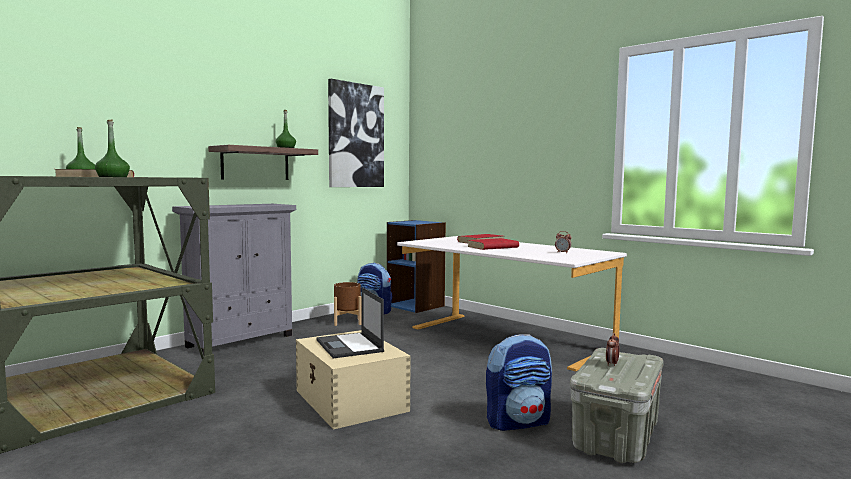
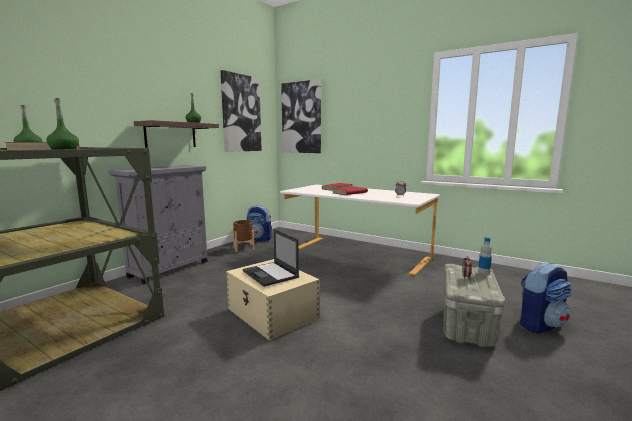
camera: 10 degrees left, 5 degrees up
(416, 305) = (286, 232): blue bookcase -> none
(442, 141) = (301, 117): none -> picture
(518, 422) = (398, 320): backpack -> backpack (540, 325)
(644, 360) = (483, 272): none -> bottle

